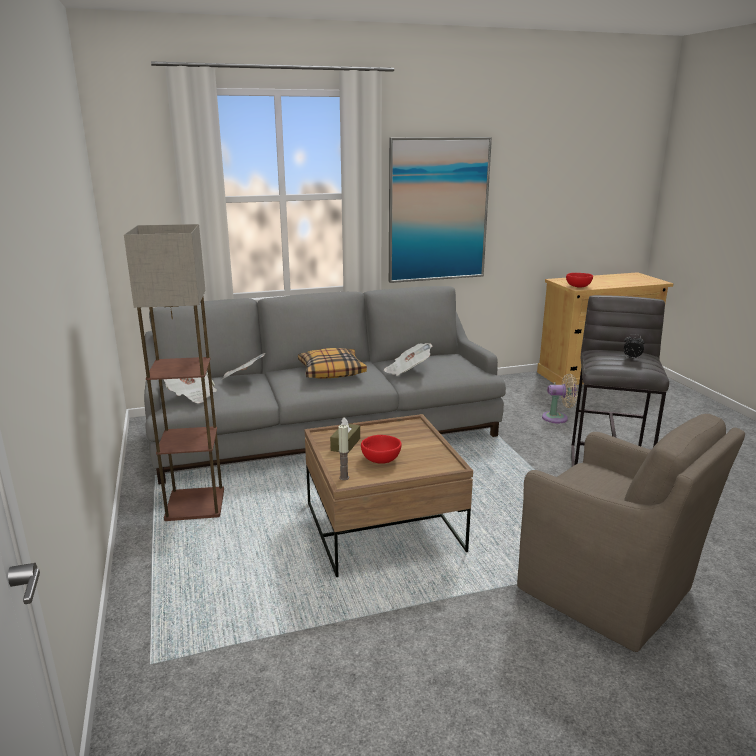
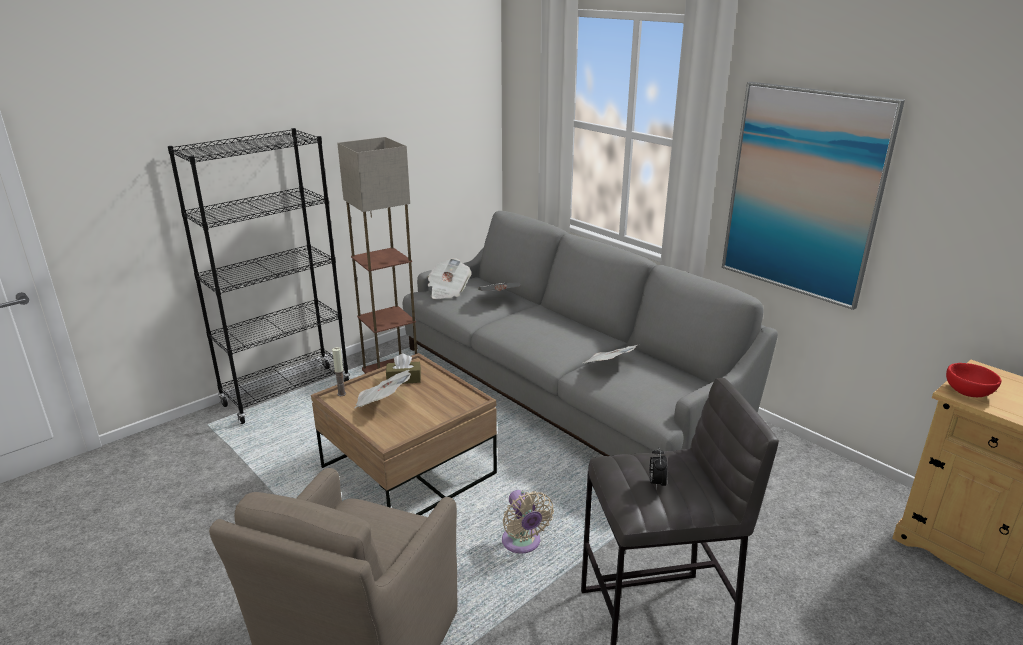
camera: 65 degrees right, 5 degrees up
(151, 583) = (287, 394): none -> black bookcase
(331, 371) = (553, 328): pillow -> none
(381, 460) = (382, 402): red bowl -> newspaper
(558, 418) = (776, 548): beige fan -> beige fan (522, 543)

